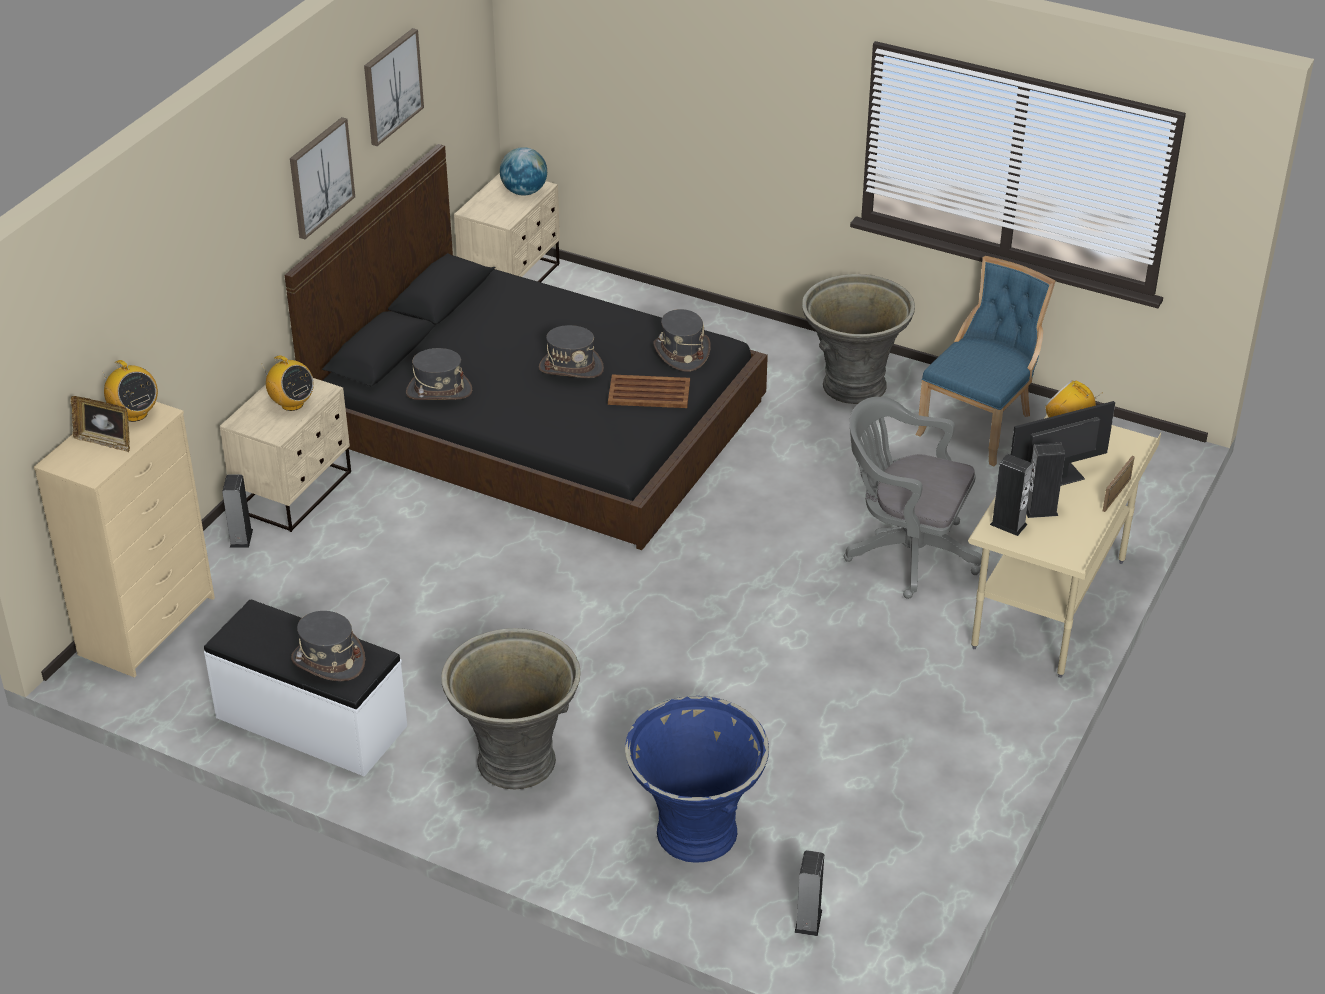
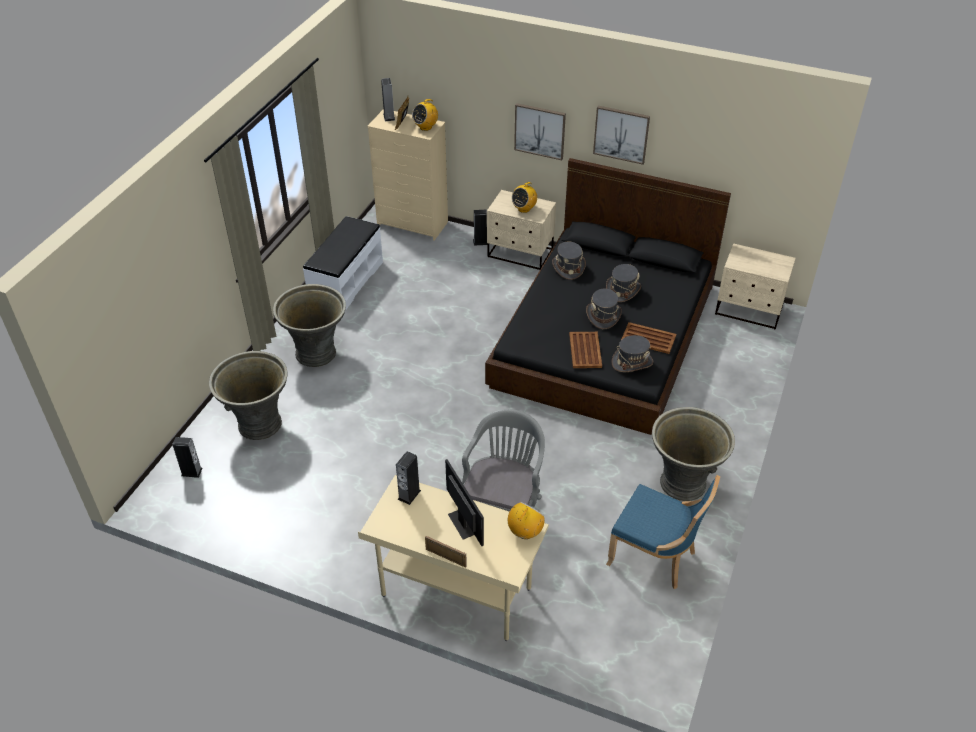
camera: 85 degrees right, 5 degrees up
(328, 661) = (332, 253): grey hat -> grey hat (622, 290)
(392, 86) = (703, 132): picture -> picture (540, 131)
(524, 192) = (771, 268): globe -> none
(630, 334) = (648, 338): none -> brown tray
(695, 834) = (259, 424): blue planter -> grey planter
(1040, 510) = (425, 513): speaker -> speaker (389, 117)

